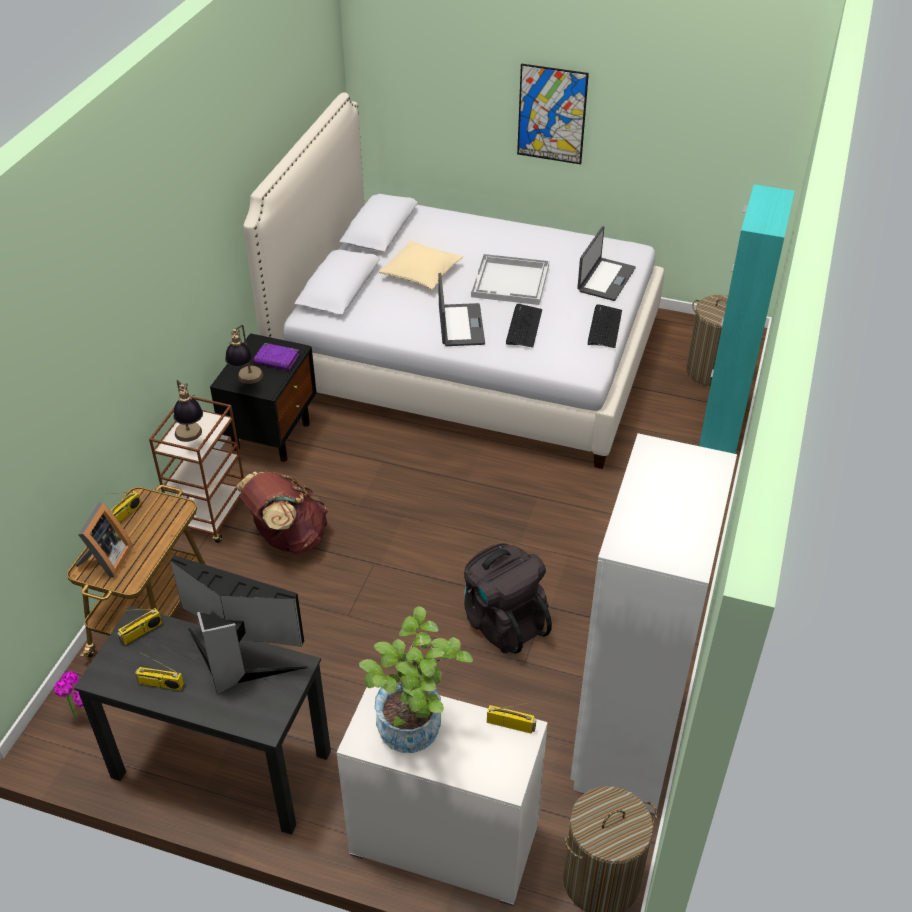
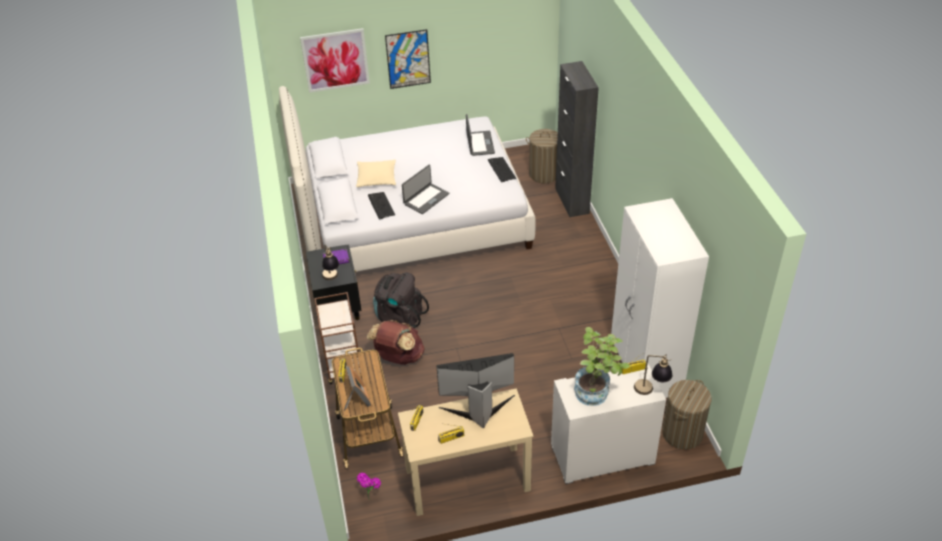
camera: 30 degrees left, 0 degrees up
(191, 440) = (337, 320): table lamp -> table lamp (651, 391)
(221, 764) = (467, 480): black desk -> beige desk
(442, 82) = (335, 60): none -> picture
(460, 325) = (426, 199): laptop -> laptop turned 75 degrees clockwise
(503, 622) = (545, 345): black backpack -> black backpack (399, 317)
(511, 282) = (431, 164): white tray -> none
(523, 326) = (460, 186): keyboard -> keyboard (381, 205)
(722, 426) = (572, 201): turquoise cabinet -> black cabinet

